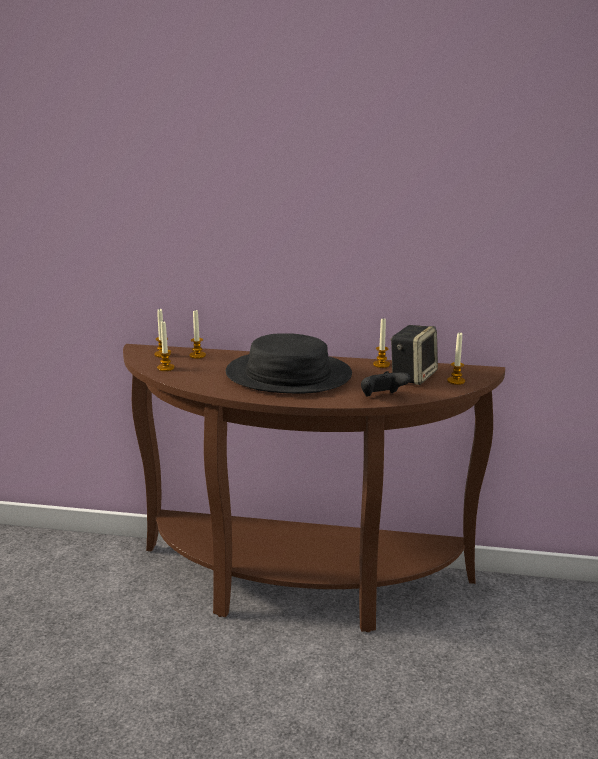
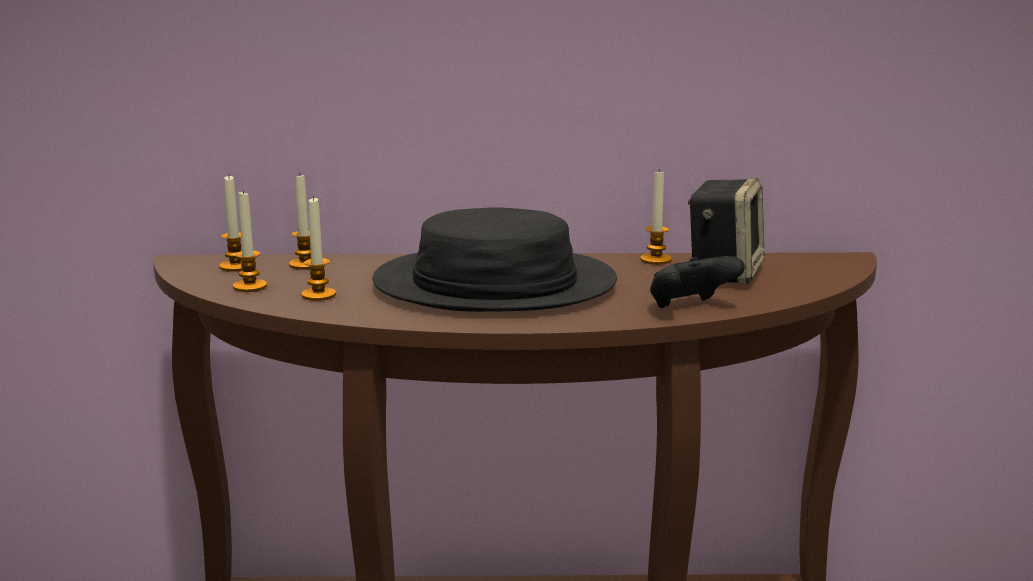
camera: 10 degrees left, 5 degrees down
(456, 381) = (805, 276): candle -> candle (318, 295)

